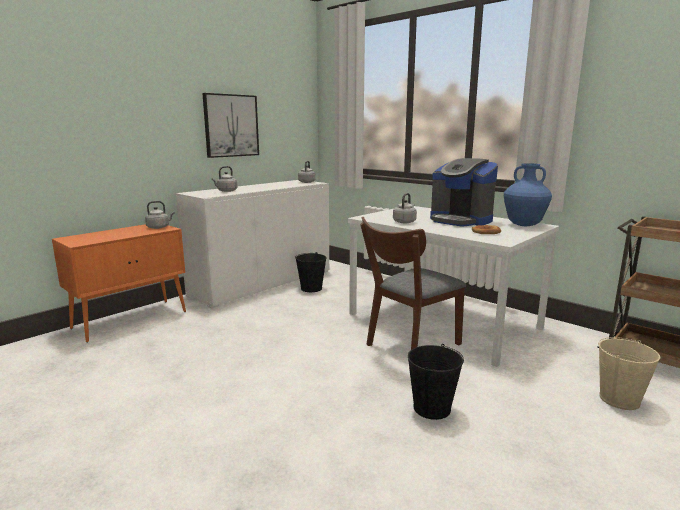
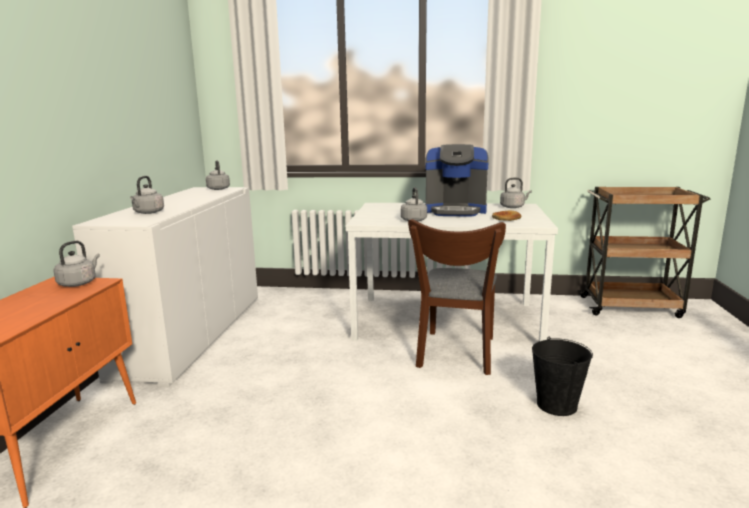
camera: 35 degrees left, 0 degrees up
(231, 125) = (119, 116): picture -> none
(311, 288) = (266, 324): black bucket -> none
(524, 225) = (513, 207): blue vase -> grey kettle
(619, 399) = (649, 345): beige bucket -> none

